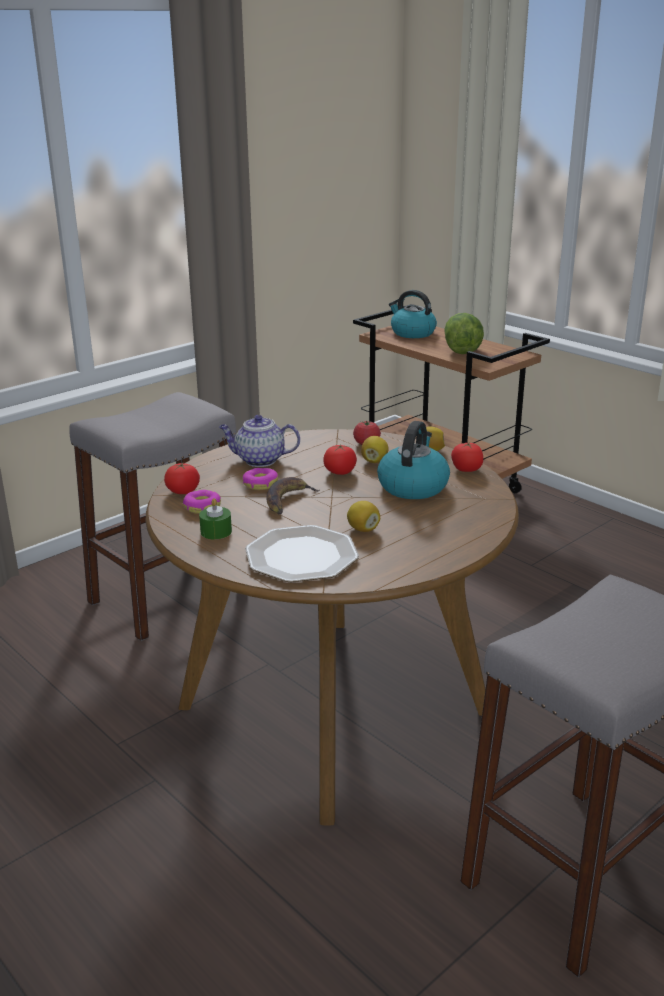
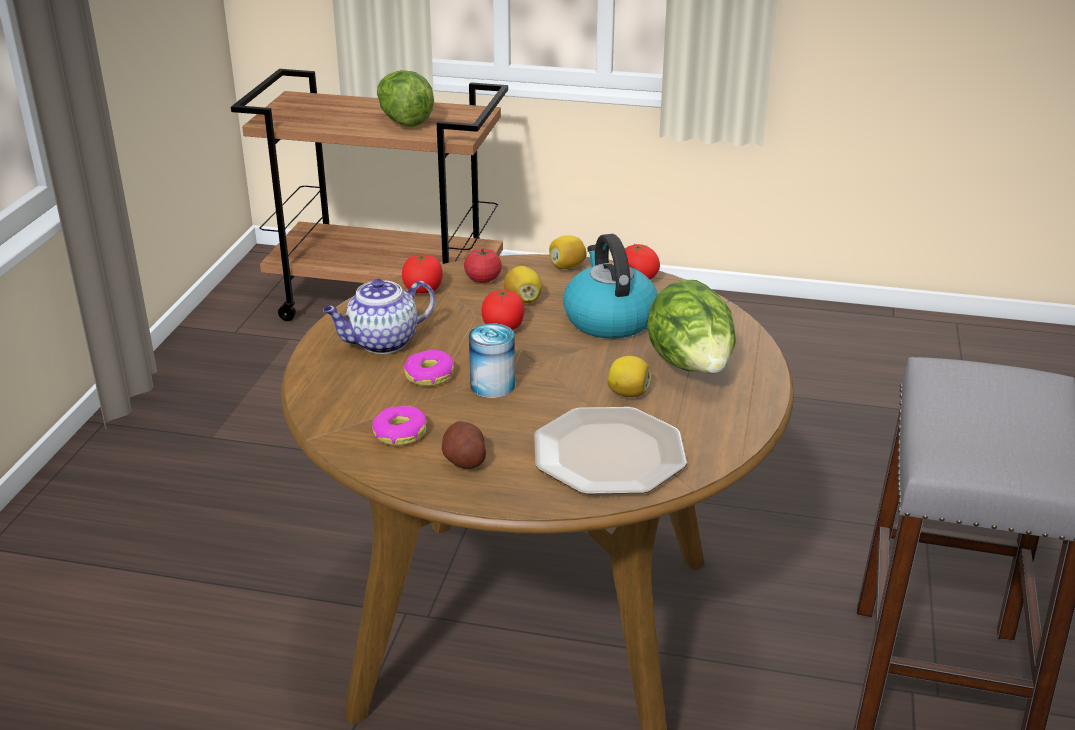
camera: 35 degrees left, 5 degrees up
(170, 596) = (178, 577): grey stool -> none
(183, 491) = (342, 420): tomato -> tomato (423, 290)
(216, 532) = (464, 460): green candle -> potato
(287, 500) = (492, 386): banana -> can
(412, 333) = (311, 110): kettle -> none
(426, 528) = (691, 367): none -> lettuce

